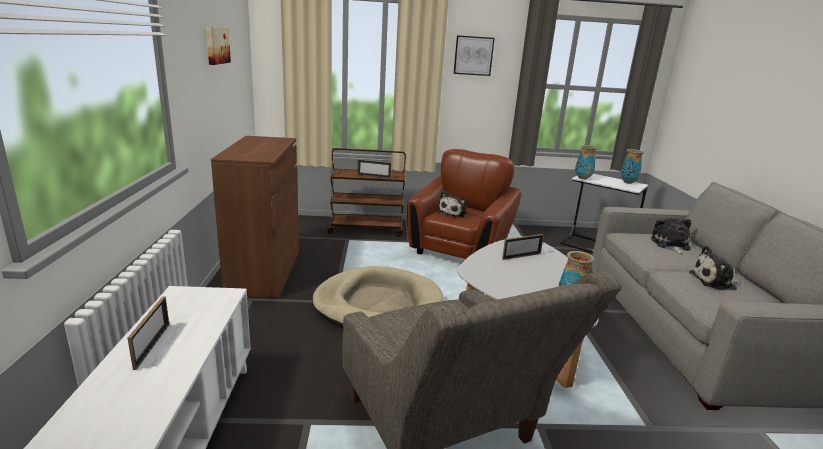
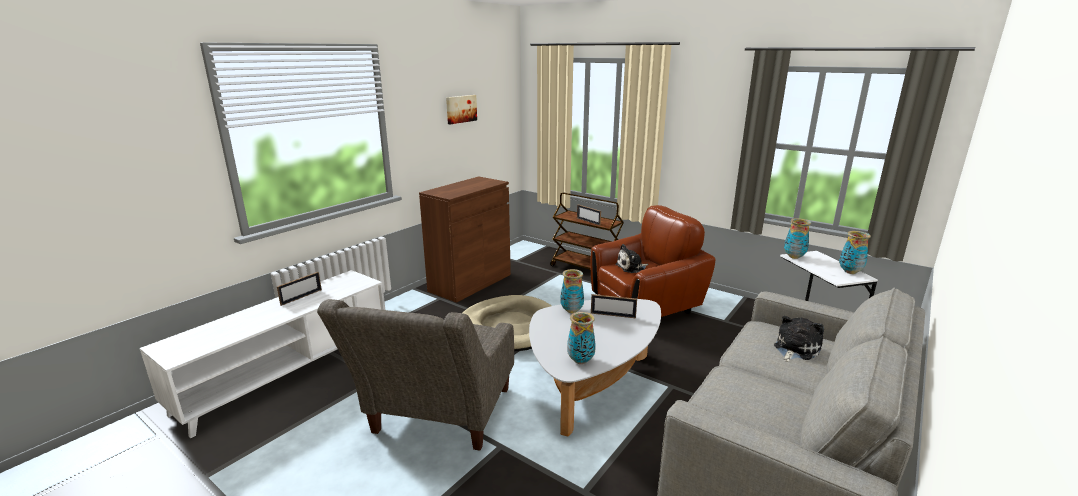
camera: 40 degrees right, 0 degrees up
(473, 55) = (699, 112): picture -> none
(485, 262) = (571, 311): none -> vase
(715, 282) = (764, 394): plush toy -> none

